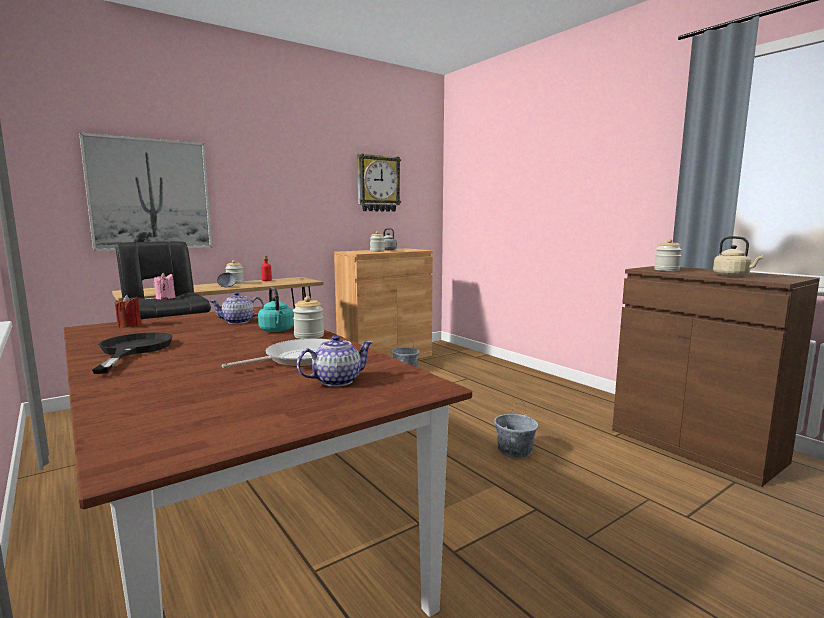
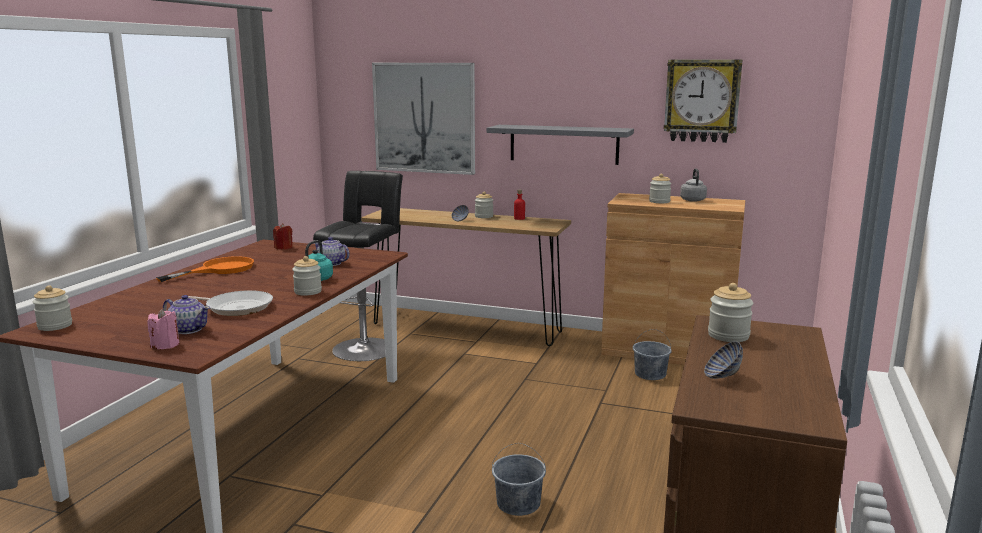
camera: 55 degrees right, 5 degrees up
(132, 350) = (219, 269): black frying pan -> orange frying pan
(146, 445) = (55, 326): none -> jar
(165, 298) = (358, 226): pink candle -> pink candle (165, 345)
(289, 216) = (563, 144): none -> grey shelf
(733, 275) = (722, 376): beige kettle -> bowl

